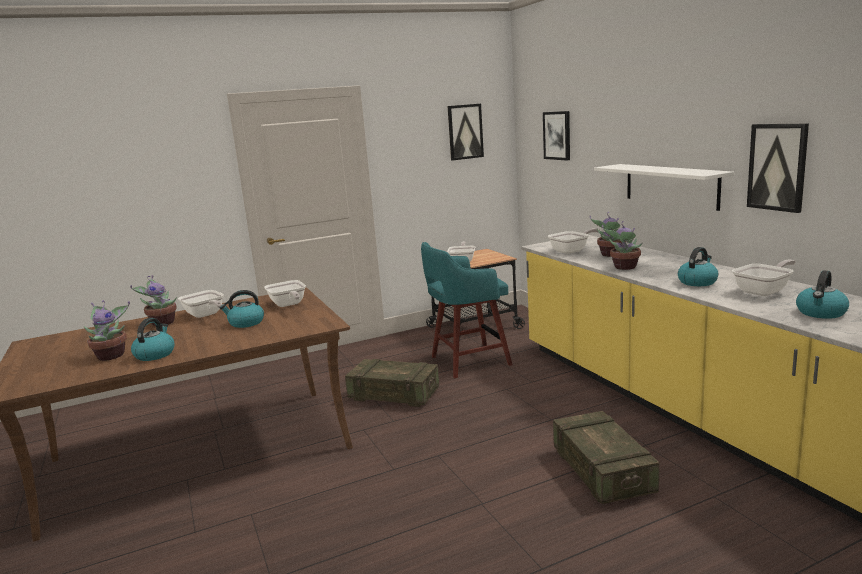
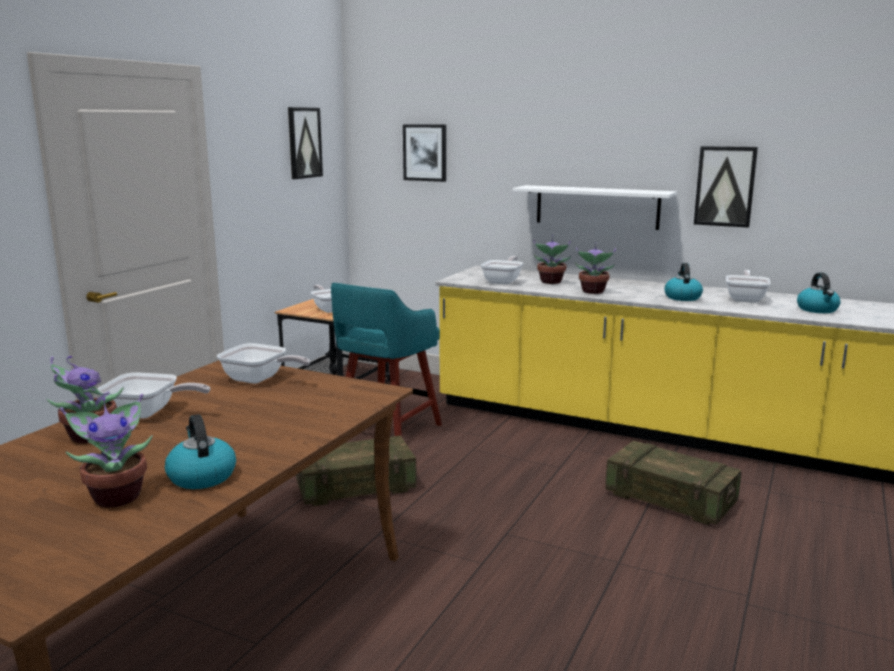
camera: 40 degrees left, 0 degrees up
(246, 323) = (251, 410): kettle -> none

